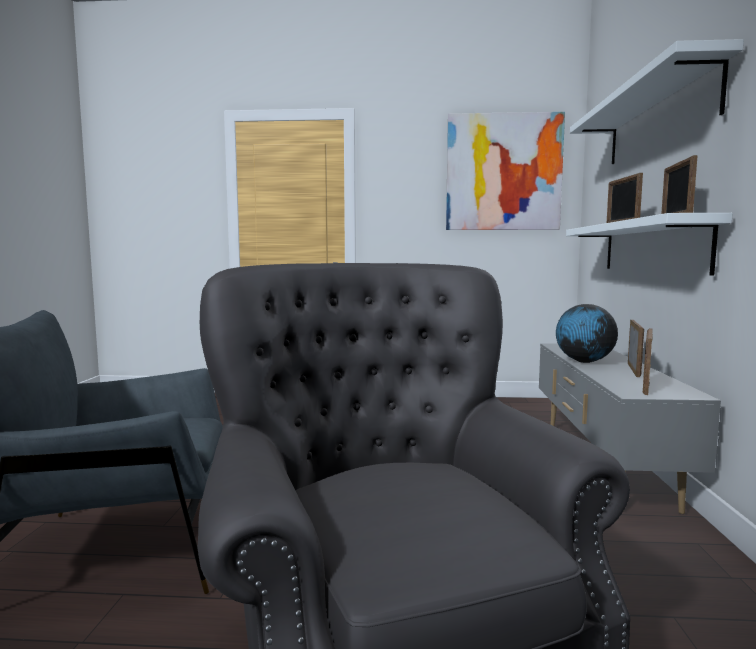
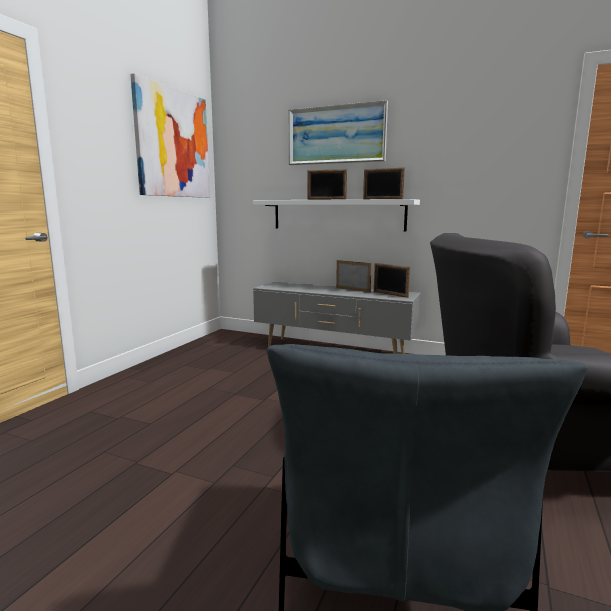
camera: 70 degrees left, 5 degrees up
(584, 361) = (323, 291): globe -> none
(658, 119) = (336, 135): white shelf -> picture

